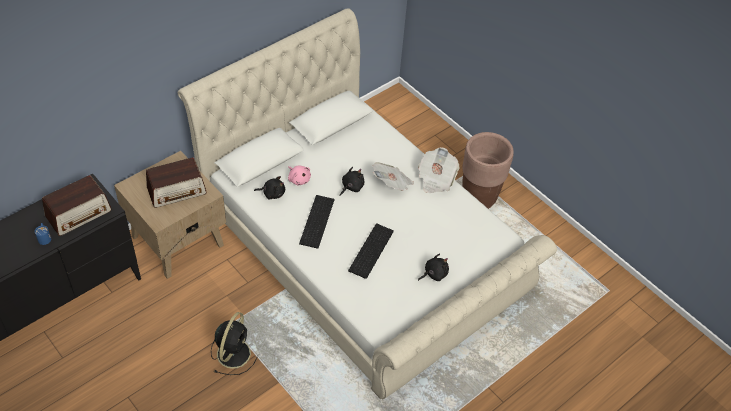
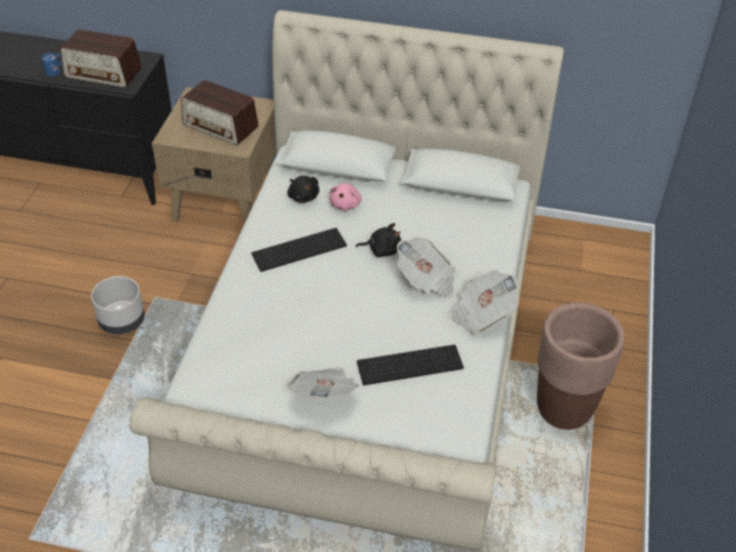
camera: 55 degrees right, 5 degrees down
(234, 352) = (122, 321): black fan -> grey planter
(370, 250) = (301, 314): keyboard -> keyboard (410, 363)
(434, 274) = (324, 394): black plush toy -> newspaper

